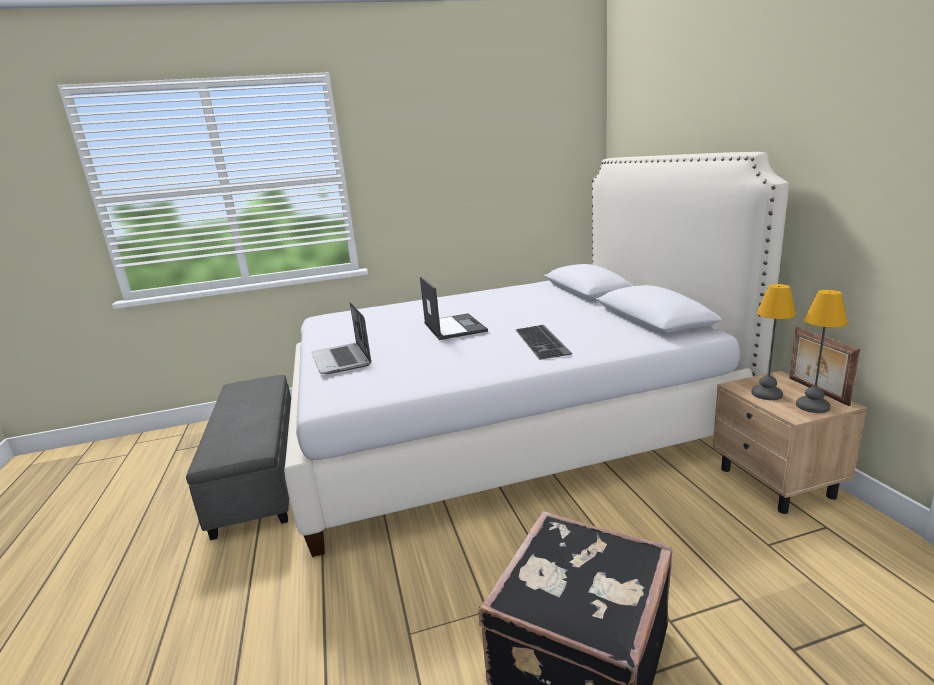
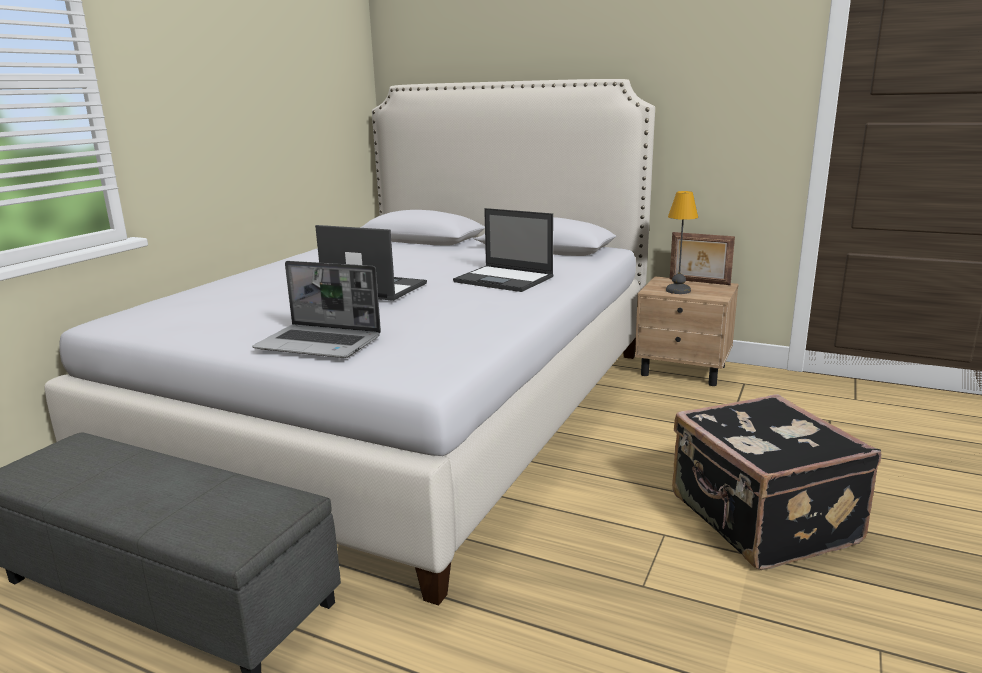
camera: 50 degrees left, 0 degrees up
(543, 341) = (505, 279): keyboard -> laptop
(812, 405) = (714, 290): table lamp -> none

